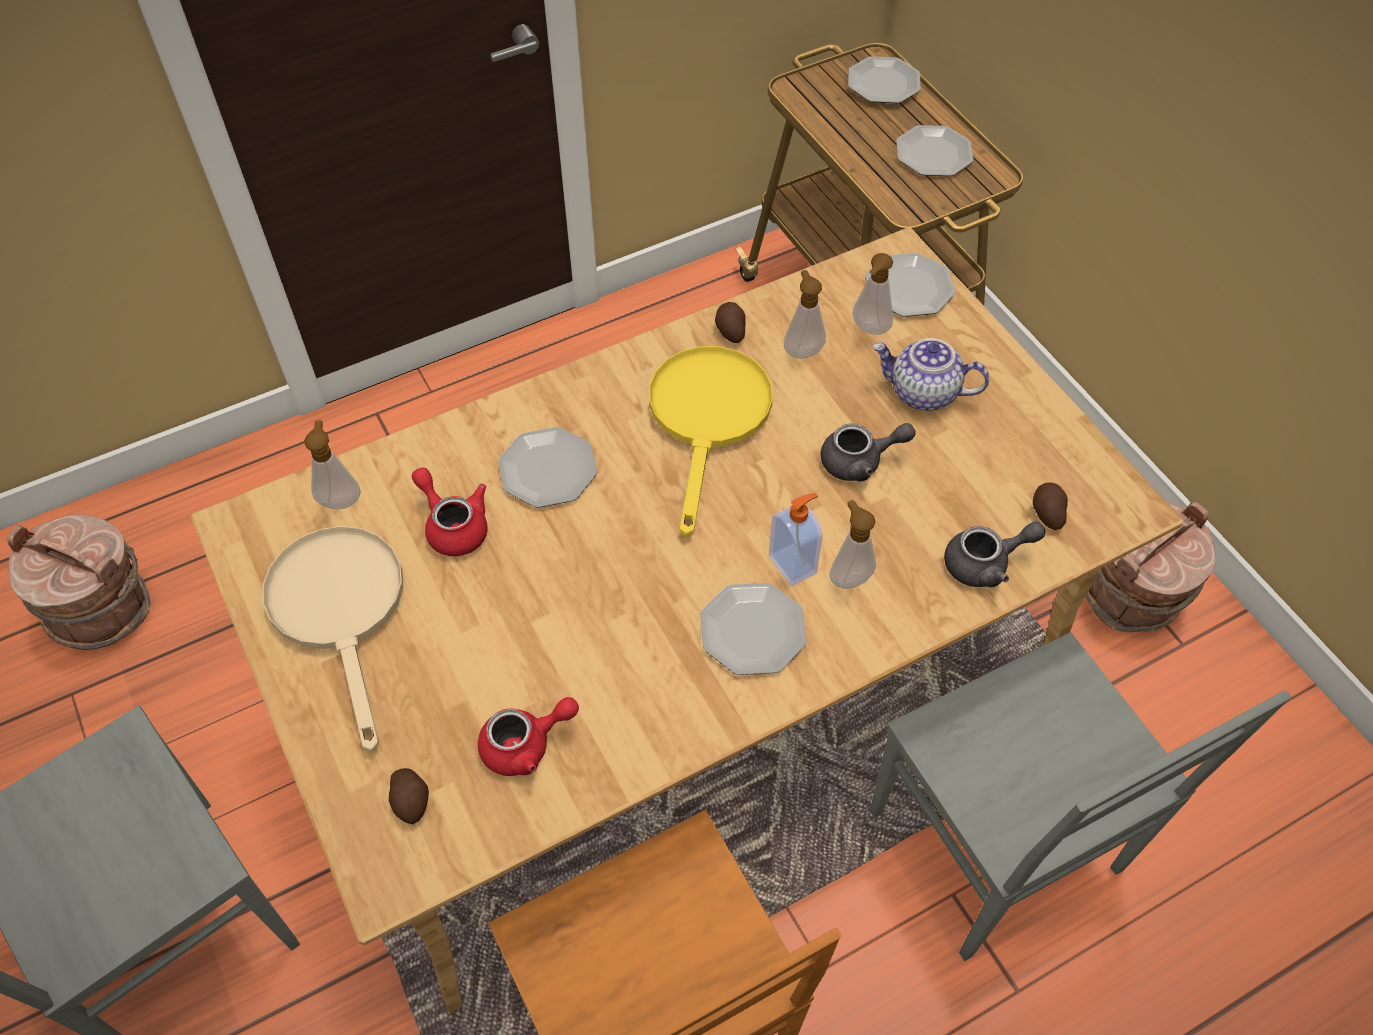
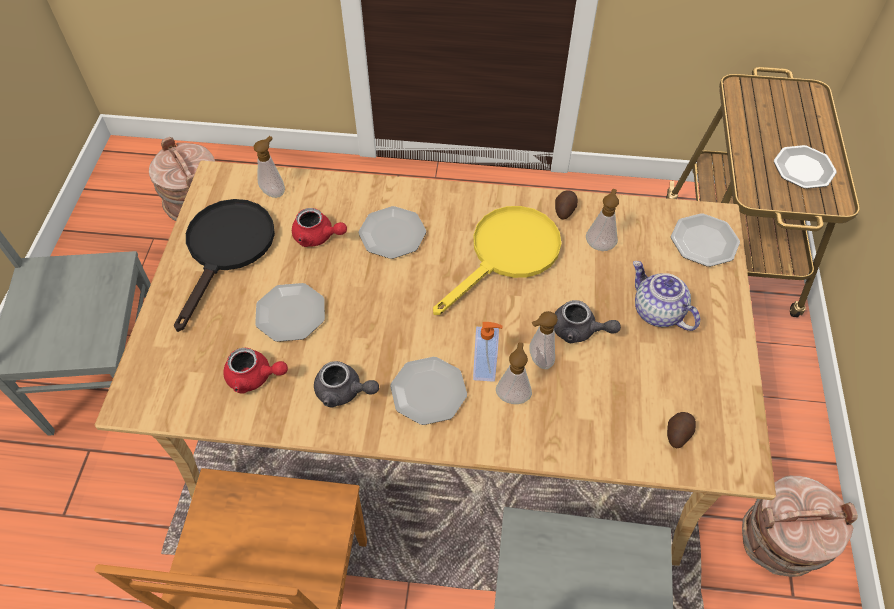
camera: 35 degrees right, 0 degrees up
(342, 611) = (227, 250): beige frying pan -> black frying pan
(411, 800) = (176, 369): potato -> none
(453, 525) = (318, 237): red teapot -> red teapot turned 120 degrees clockwise
(869, 330) = (654, 254): soap dispenser -> soap dispenser (538, 360)
(884, 83) = (805, 108): plate -> plate (291, 314)
(985, 564) = (607, 440): grey teapot -> grey teapot (344, 392)

